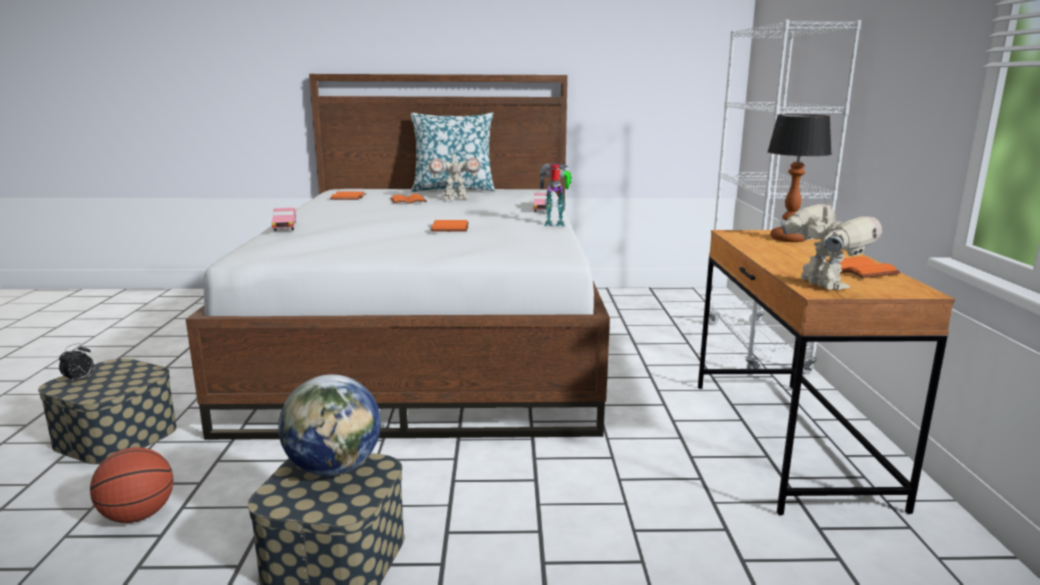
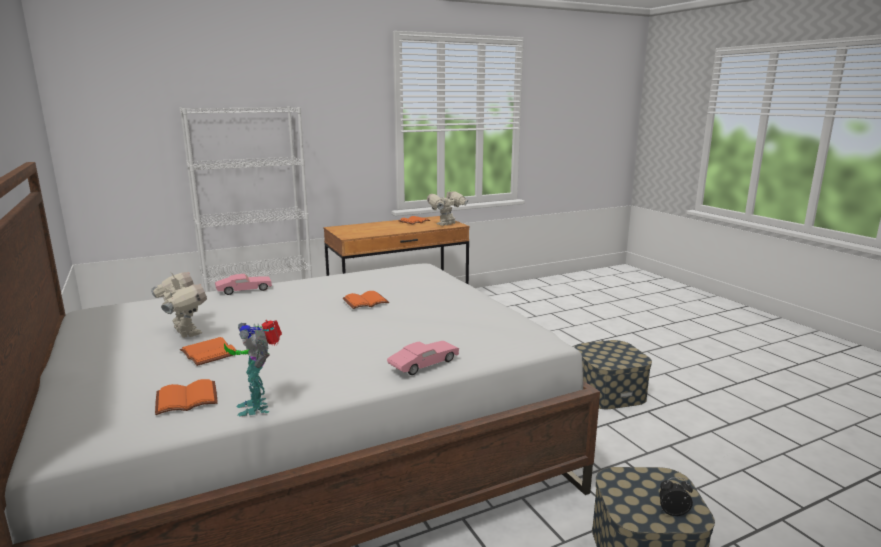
camera: 115 degrees left, 0 degrees up
(138, 516) = (674, 463): basketball -> none
(334, 468) = (601, 356): globe -> none
(453, 189) = (83, 353): pillow -> none
(555, 224) = (320, 278): toy robot -> toy robot (258, 406)
(789, 239) = (355, 229): table lamp -> none

